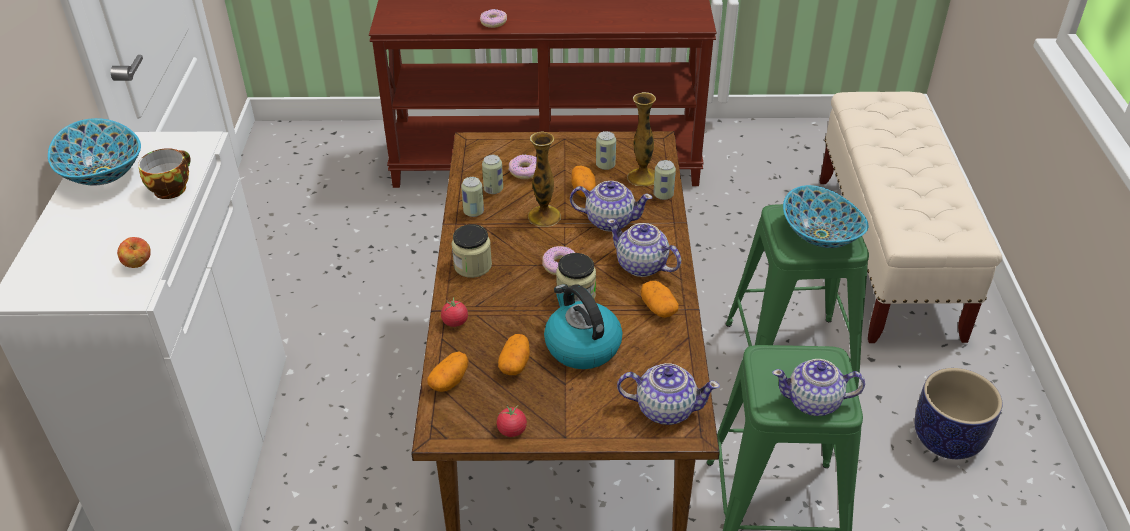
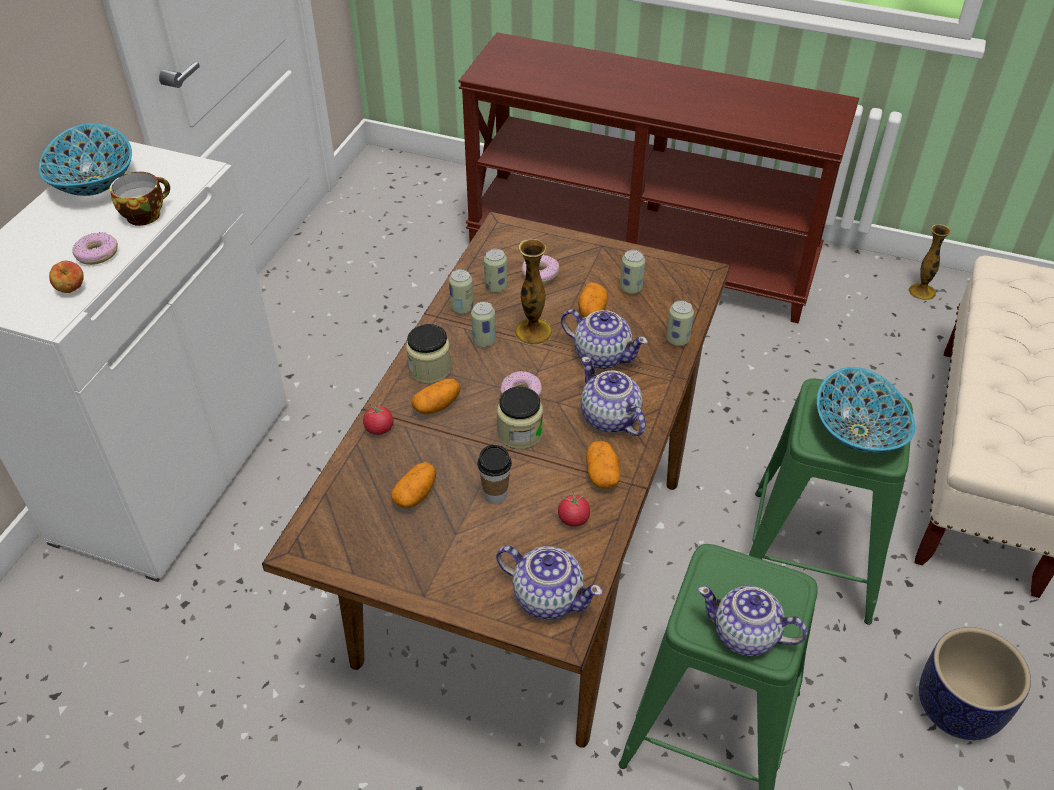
camera: 20 degrees right, 5 degrees up
(449, 381) = (340, 494): potato -> potato (437, 405)
(493, 22) = (594, 92): donut -> donut (97, 254)
(506, 233) = (484, 341): none -> can
(512, 430) = (373, 570): tomato -> tomato (573, 518)
(581, 346) = (495, 494): kettle -> cup
(643, 177) = (665, 312): vase -> vase (922, 292)

